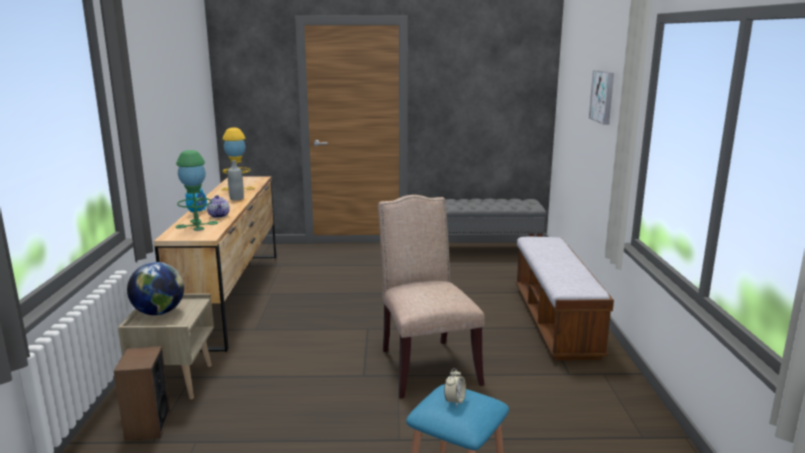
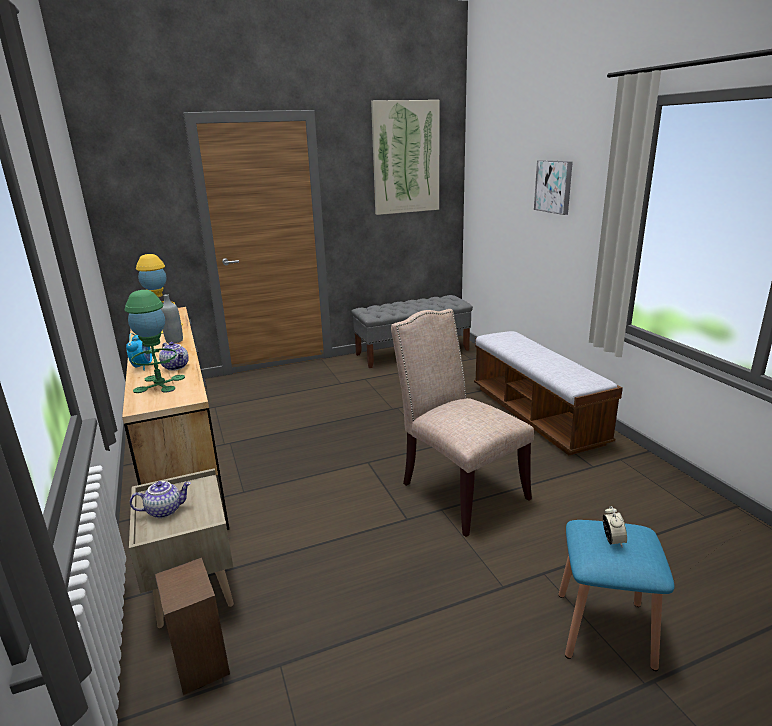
camera: 20 degrees left, 5 degrees up
(159, 312) = (165, 510): globe -> teapot
(494, 61) = (406, 158): none -> picture

